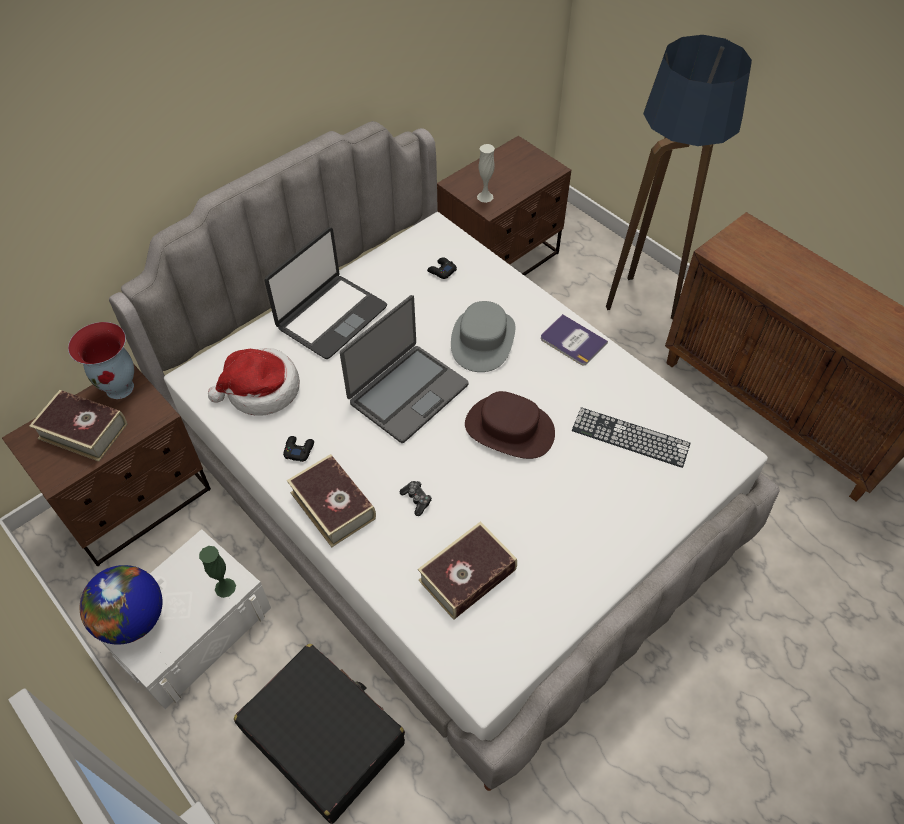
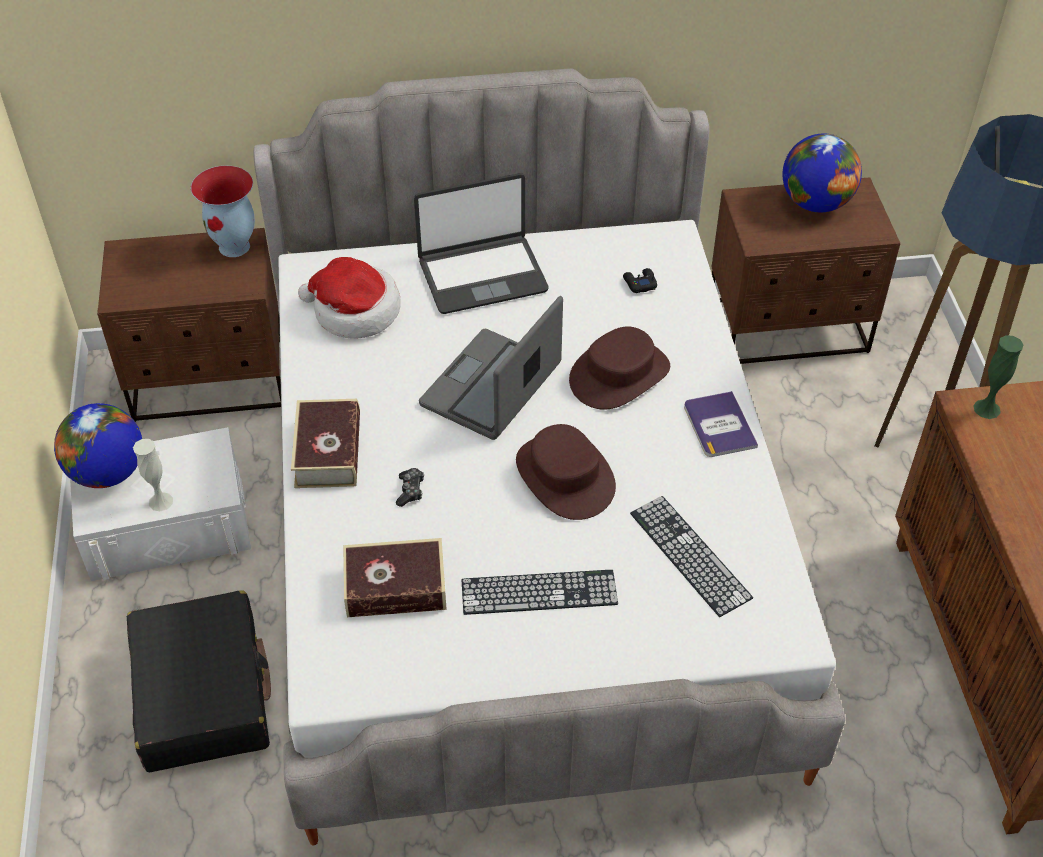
camera: 35 degrees right, 5 degrees down
(83, 431) = (173, 269): book -> none
(225, 587) = (205, 491): green vase -> green vase (987, 409)
(299, 450) = (341, 385): black game controller -> none
(407, 393) = (492, 387): laptop -> laptop turned 135 degrees clockwise
(482, 340) = (619, 374): grey hat -> brown hat
(485, 197) = (764, 228): white vase -> white vase (161, 501)
(501, 166) = (815, 203): none -> globe
(563, 519) = (539, 592): none -> keyboard

